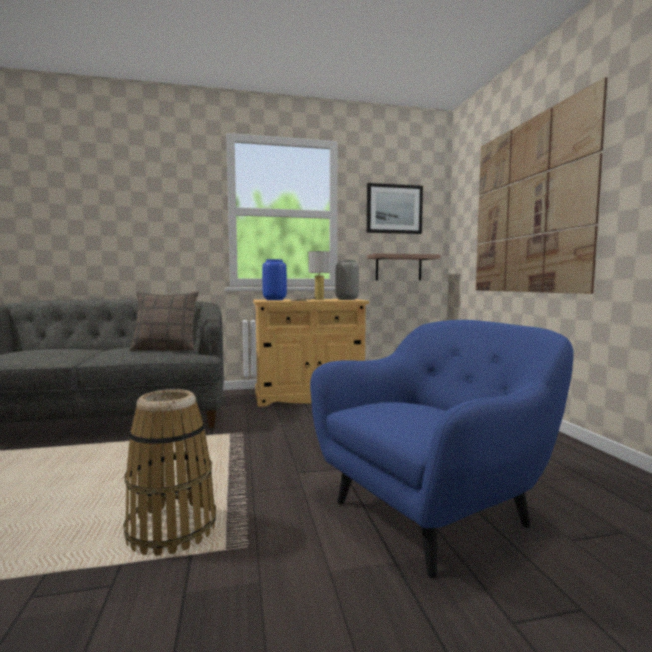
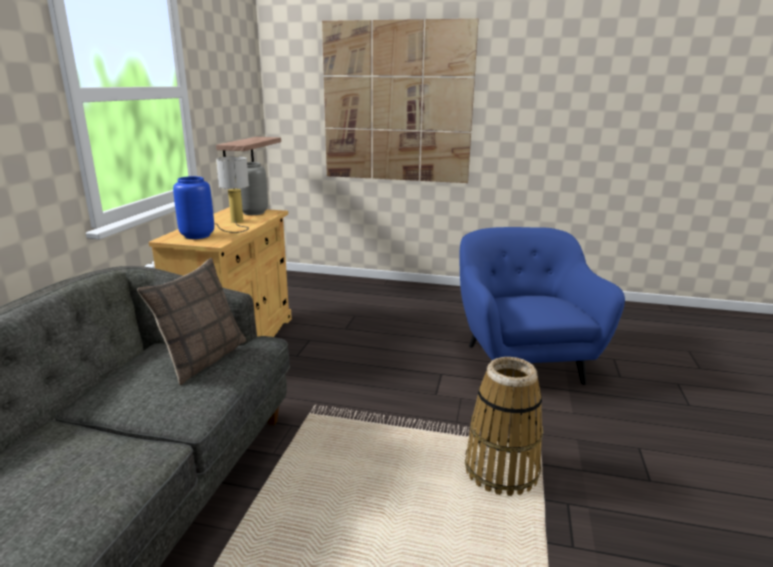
camera: 65 degrees left, 15 degrees up
(394, 209) = (228, 80): picture -> none

